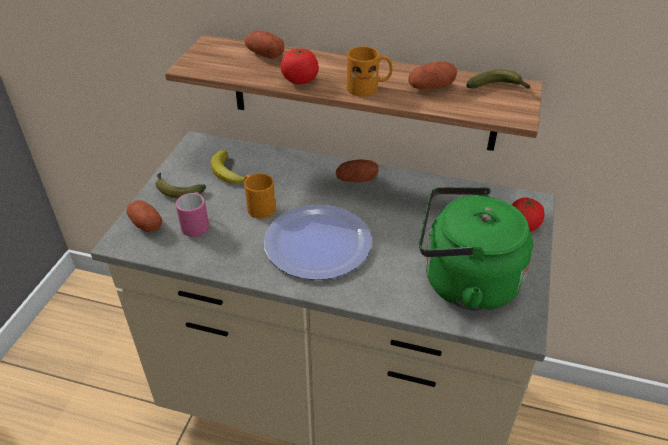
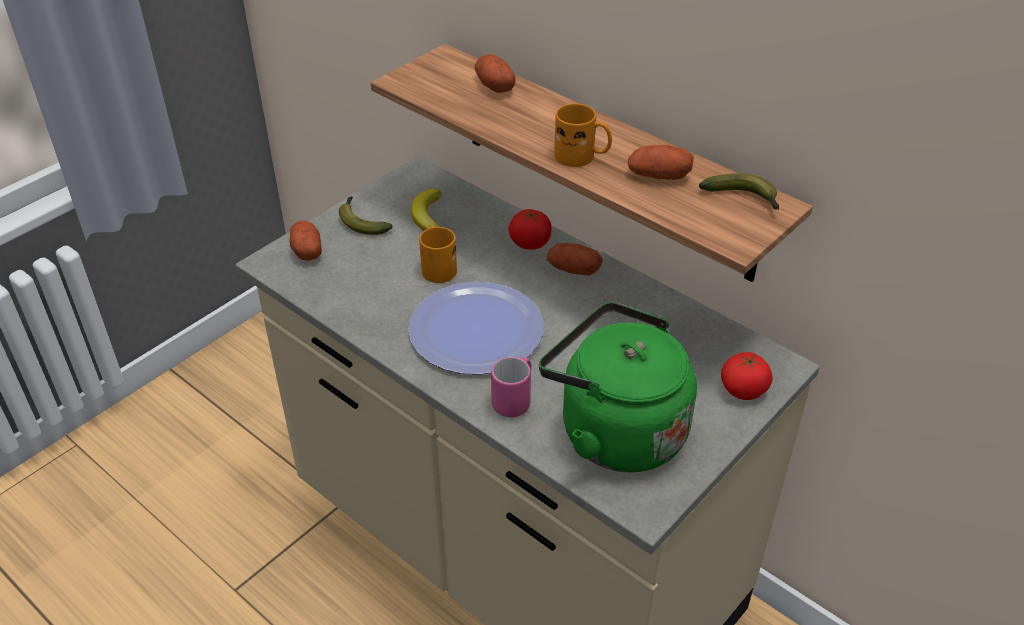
camera: 25 degrees right, 0 degrees up
(197, 225) = (358, 268): pink mug -> pink mug (514, 400)
(300, 80) = (510, 127): tomato -> tomato (530, 243)

